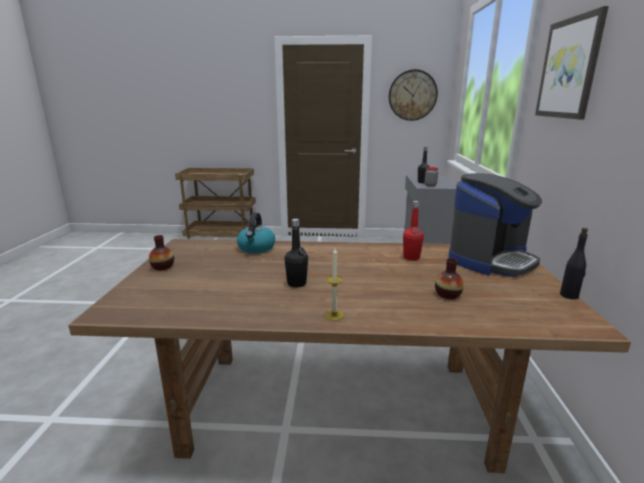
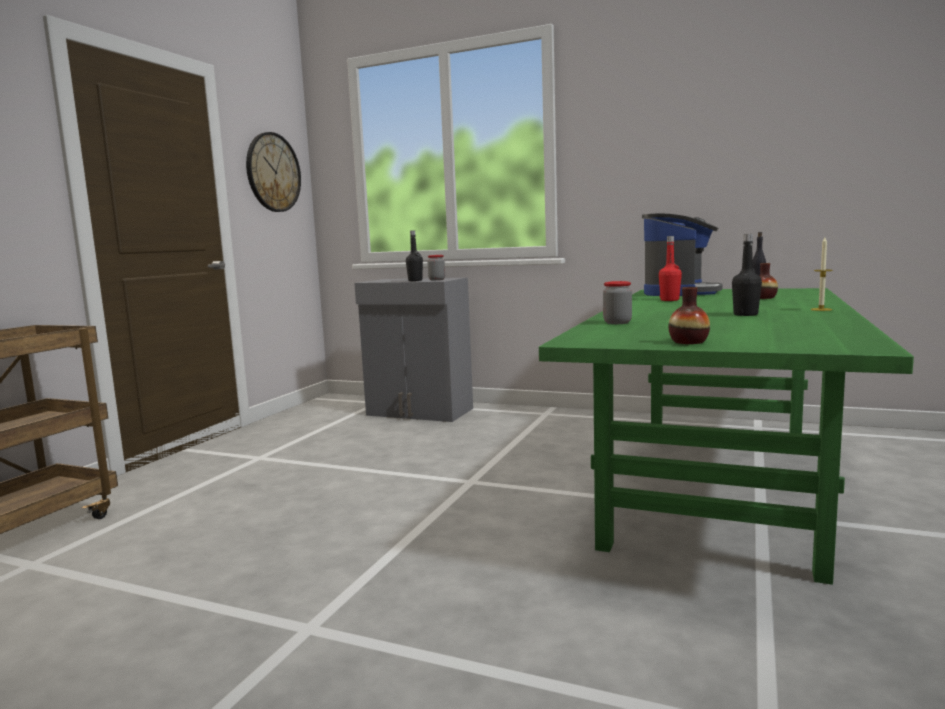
camera: 70 degrees left, 10 degrees down
(256, 248) = (617, 323): kettle -> jar
(340, 406) = (716, 484): brown dining table -> green dining table
(490, 260) = (680, 292): coffee machine -> coffee machine turned 45 degrees clockwise
(569, 68) = (637, 126): picture -> none

